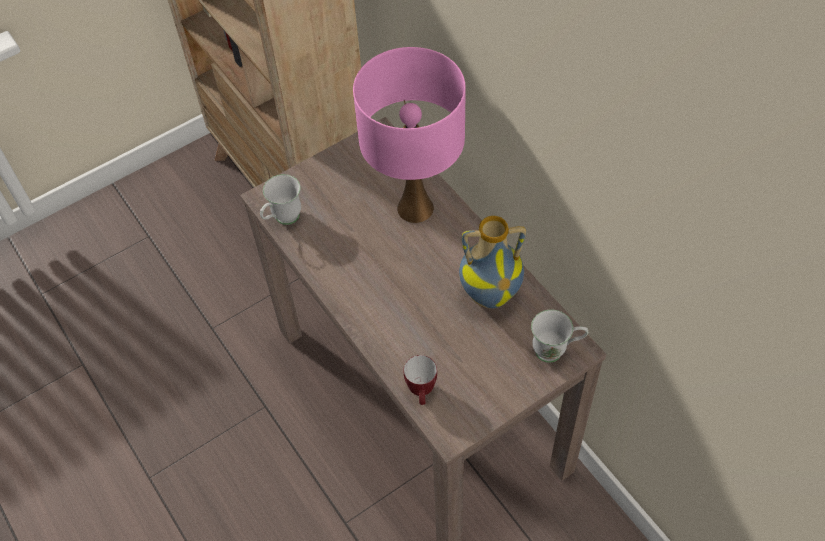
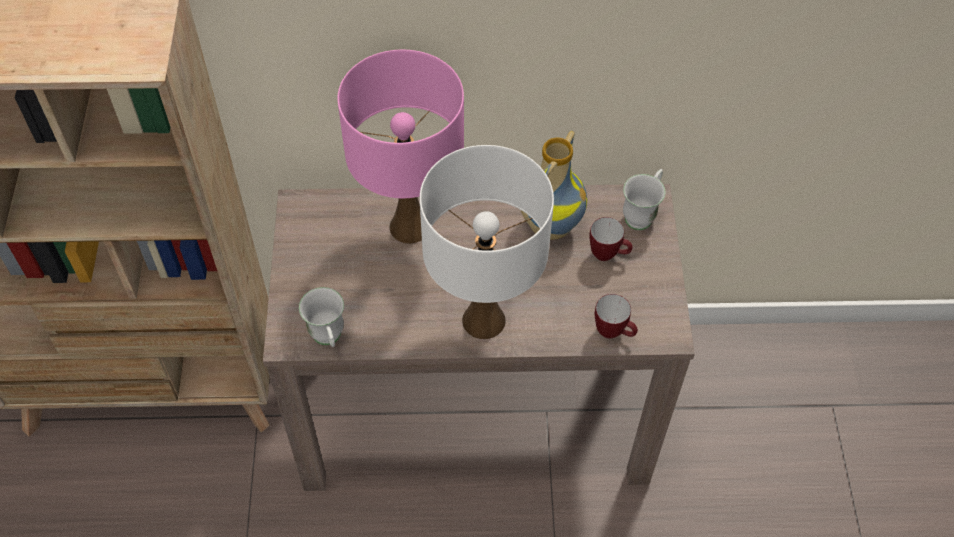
camera: 60 degrees left, 0 degrees up
(367, 301) = (483, 321): none -> white table lamp
(494, 349) = (608, 255): none -> mug

